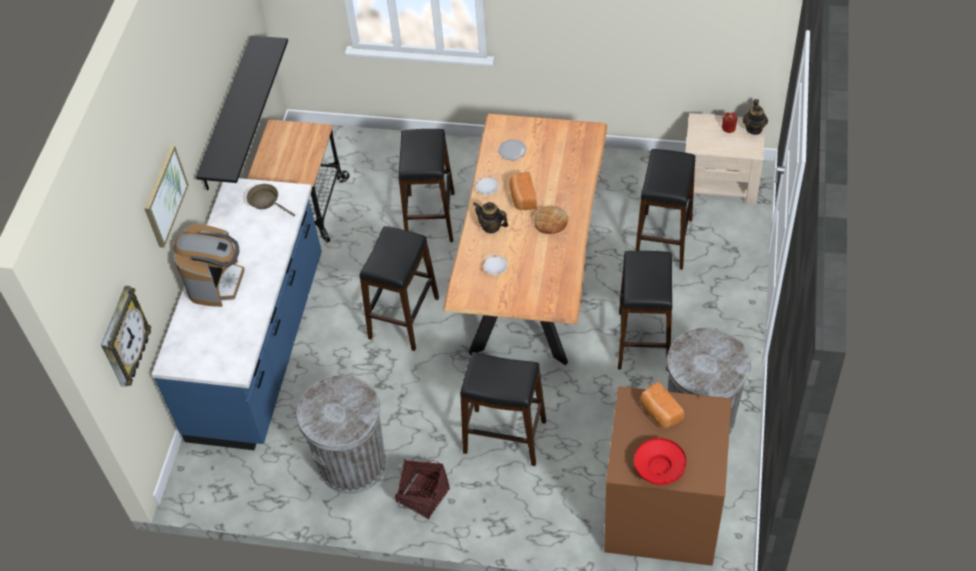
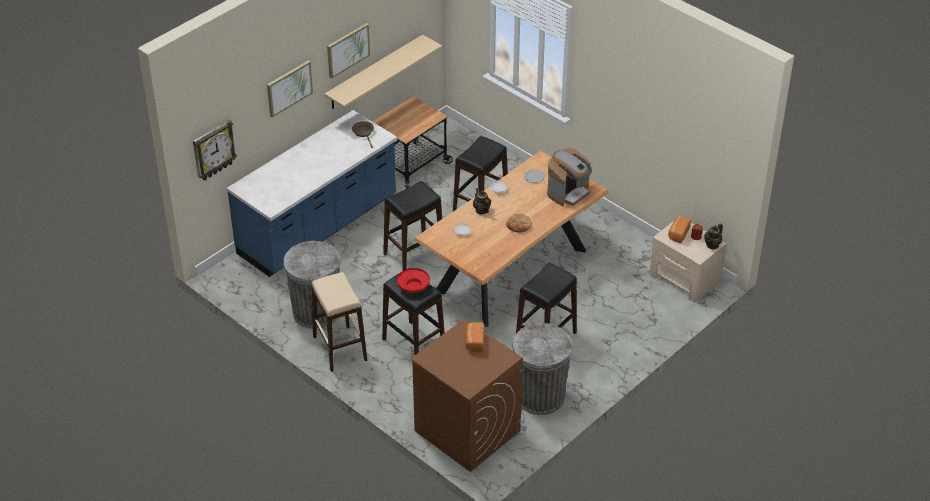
camera: 30 degrees right, 10 degrees down
(198, 103) = (347, 50): none -> picture
(217, 282) = (300, 160): coffee machine -> coffee machine (568, 193)
(227, 115) = (374, 72): black shelf -> beige shelf
(422, 496) = (339, 348): basket -> beige stool
(522, 198) = (515, 204): bread -> bread (678, 234)
(659, 468) = (446, 367): red bowl -> red bowl (413, 286)
(663, 240) = (613, 292): black stool -> none

